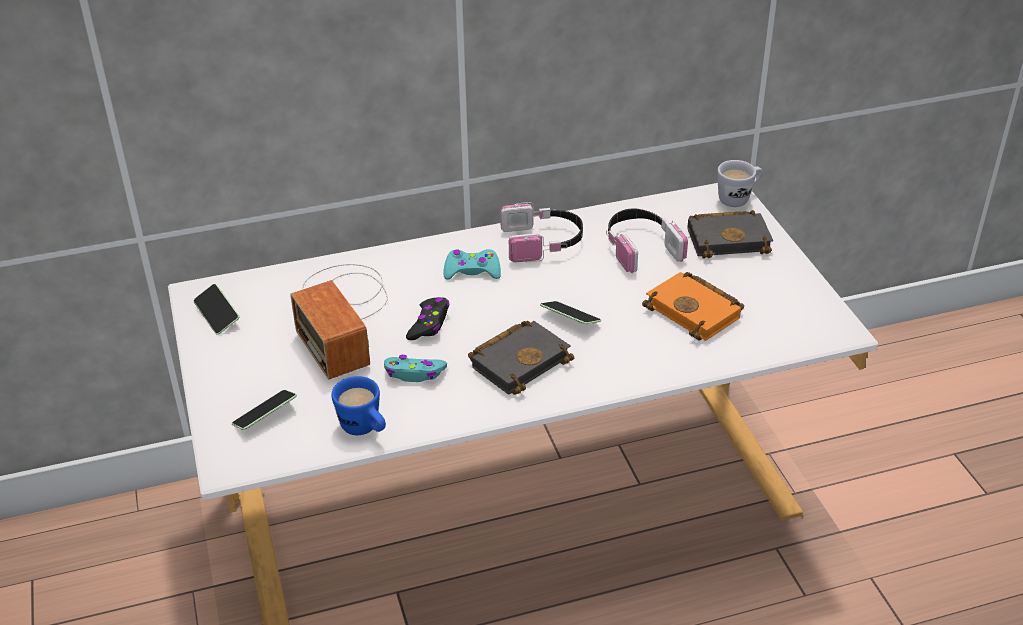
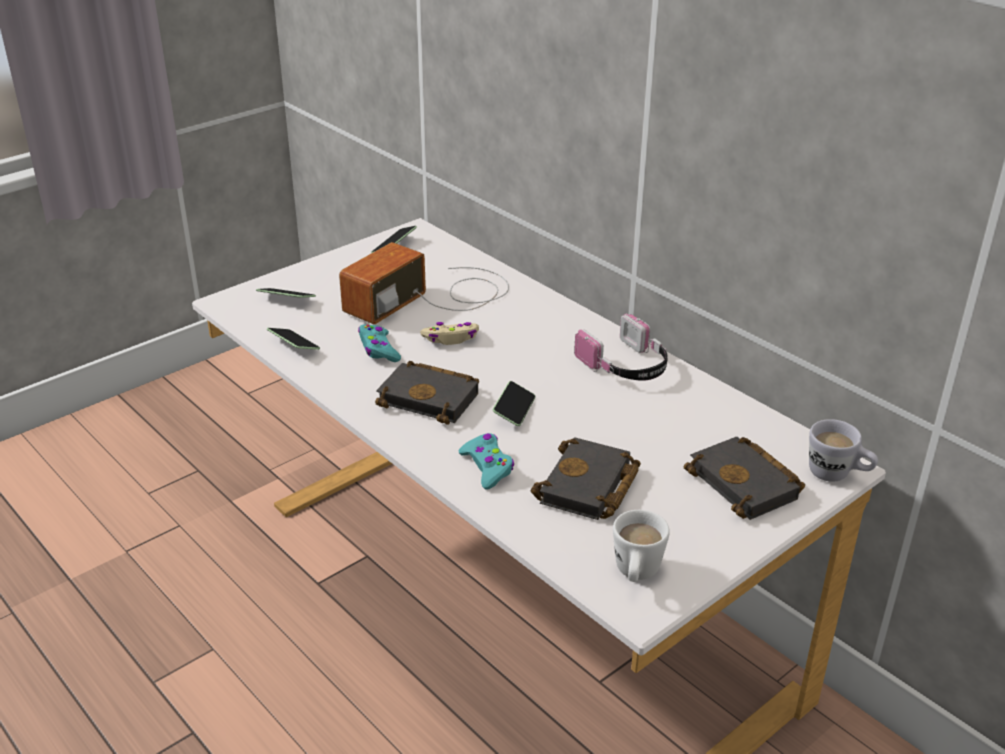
camera: 65 degrees right, 5 degrees down
(365, 429) = (294, 346): blue mug -> phone
(429, 324) = (451, 339): black game controller -> beige game controller
(472, 271) = (546, 340): turquoise game controller -> turquoise game controller (487, 467)
(641, 247) = (672, 426): headphones -> none
(696, 311) = (589, 488): orange book -> black book
(806, 321) = (636, 575): none -> white mug

